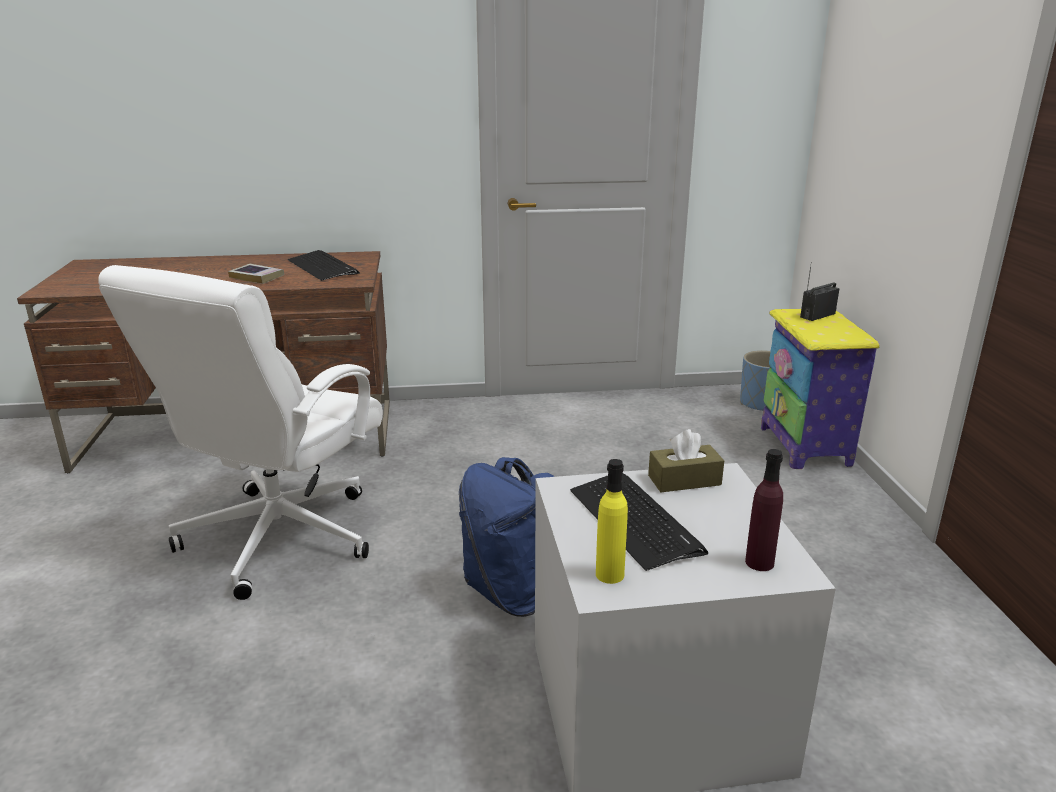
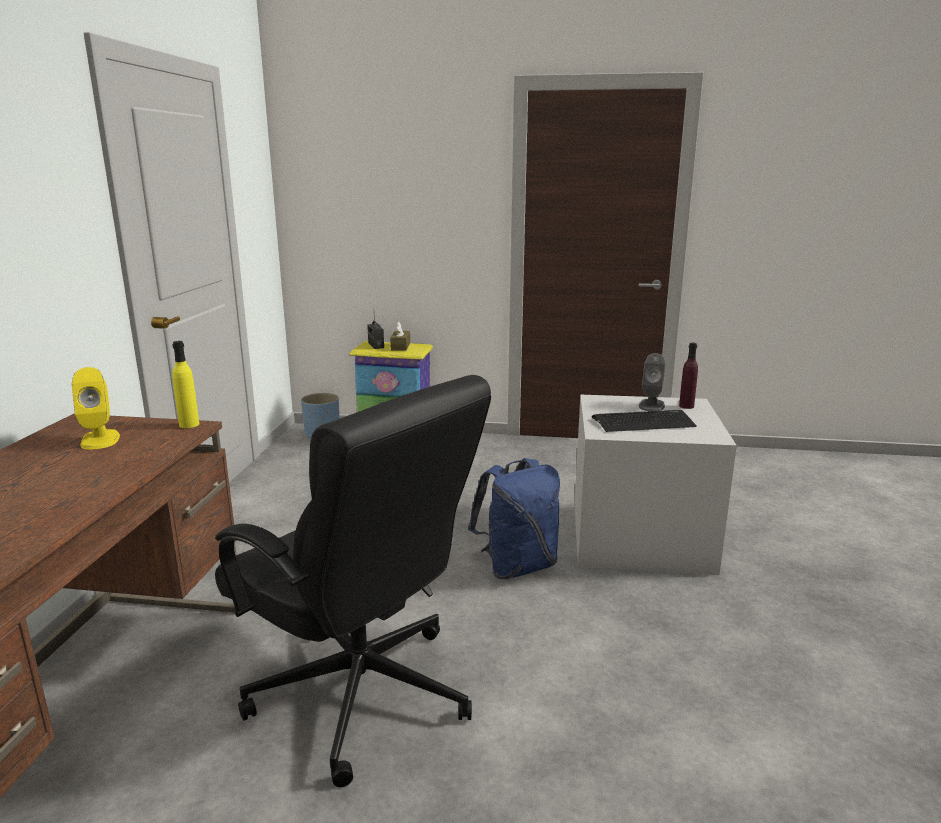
camera: 75 degrees left, 5 degrees down
(257, 277) = (85, 474): book -> none
(280, 535) = (361, 690): white office chair -> black office chair
(323, 267) = (100, 439): keyboard -> yellow speaker
(609, 574) = (700, 434): yellow bottle -> yellow bottle (189, 424)
(684, 480) = (599, 406): brown tissue box -> brown tissue box (400, 346)
(732, 526) = (651, 405): none -> grey speaker

